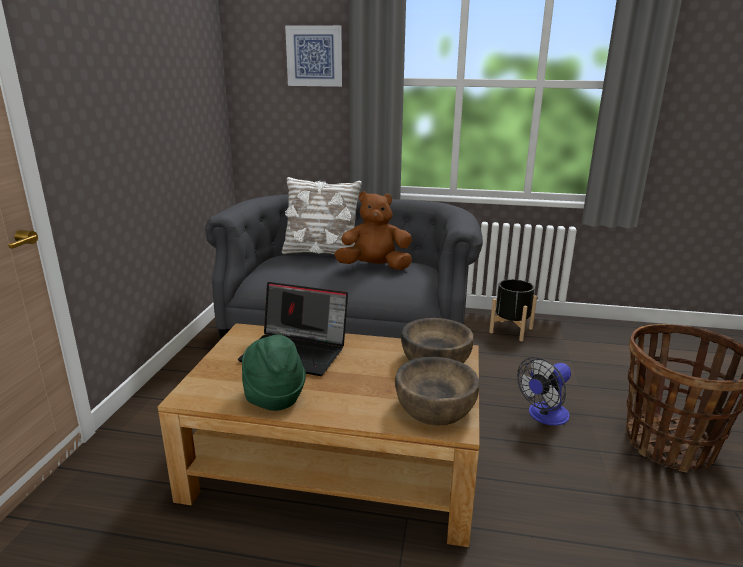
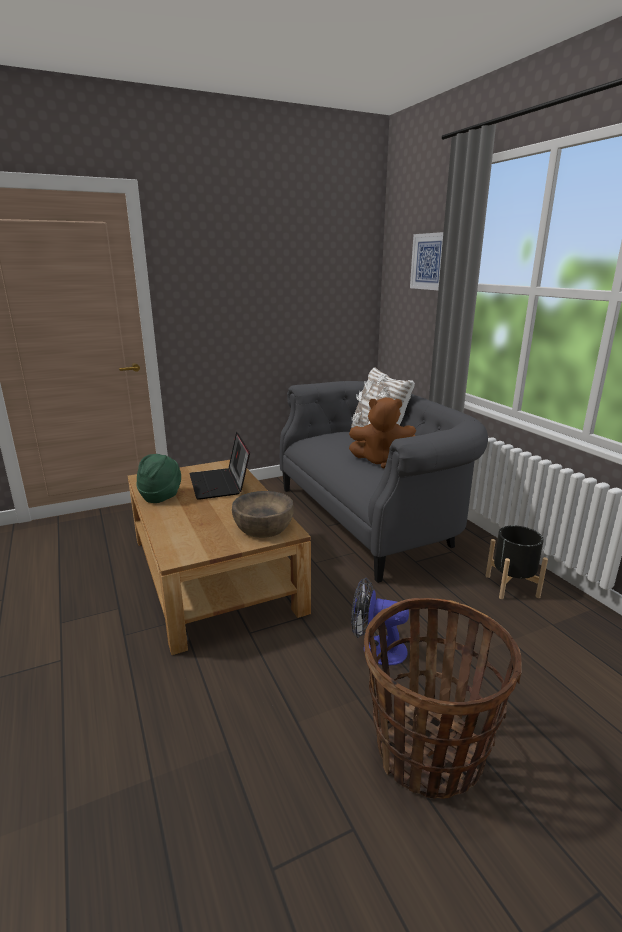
camera: 55 degrees right, 0 degrees up
(374, 267) = (382, 460): brown plush toy -> brown plush toy turned 135 degrees clockwise
(435, 407) = (194, 544): brown bowl -> none

